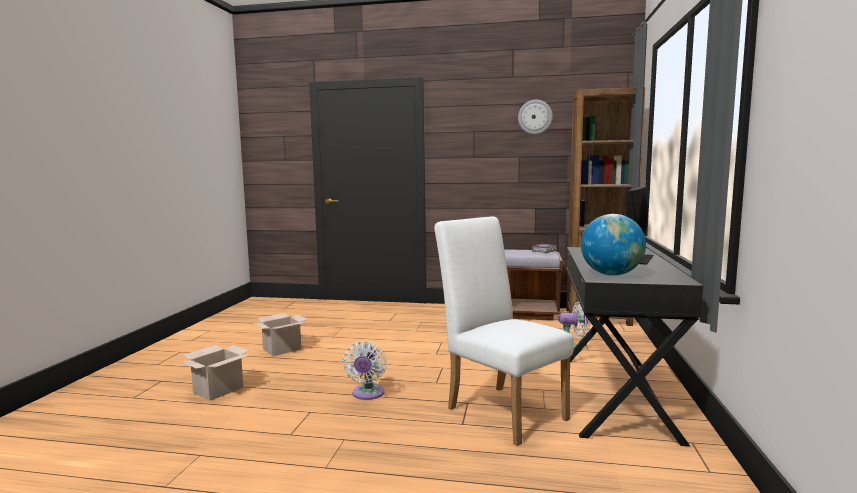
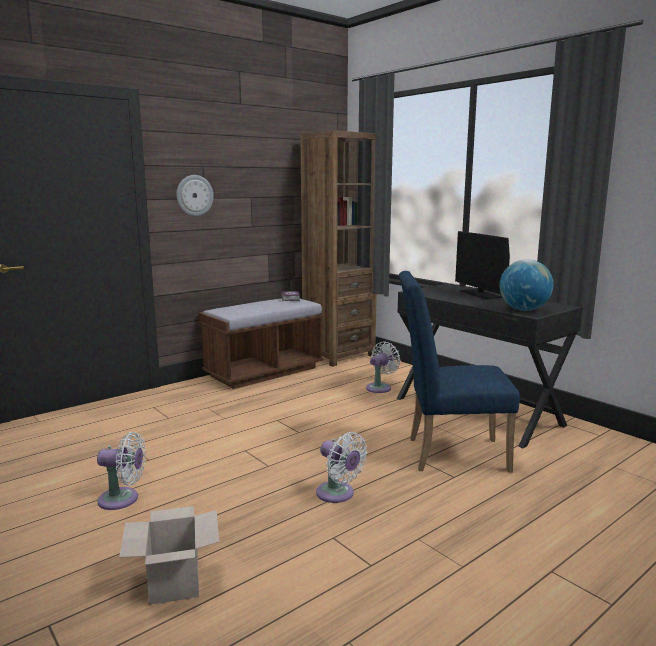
camera: 50 degrees left, 5 degrees up
(282, 349) = (122, 499): cardboard box -> white fan
(501, 409) = (448, 453): white chair -> blue chair
(535, 117) = (265, 153): wall clock -> wall clock (194, 195)

